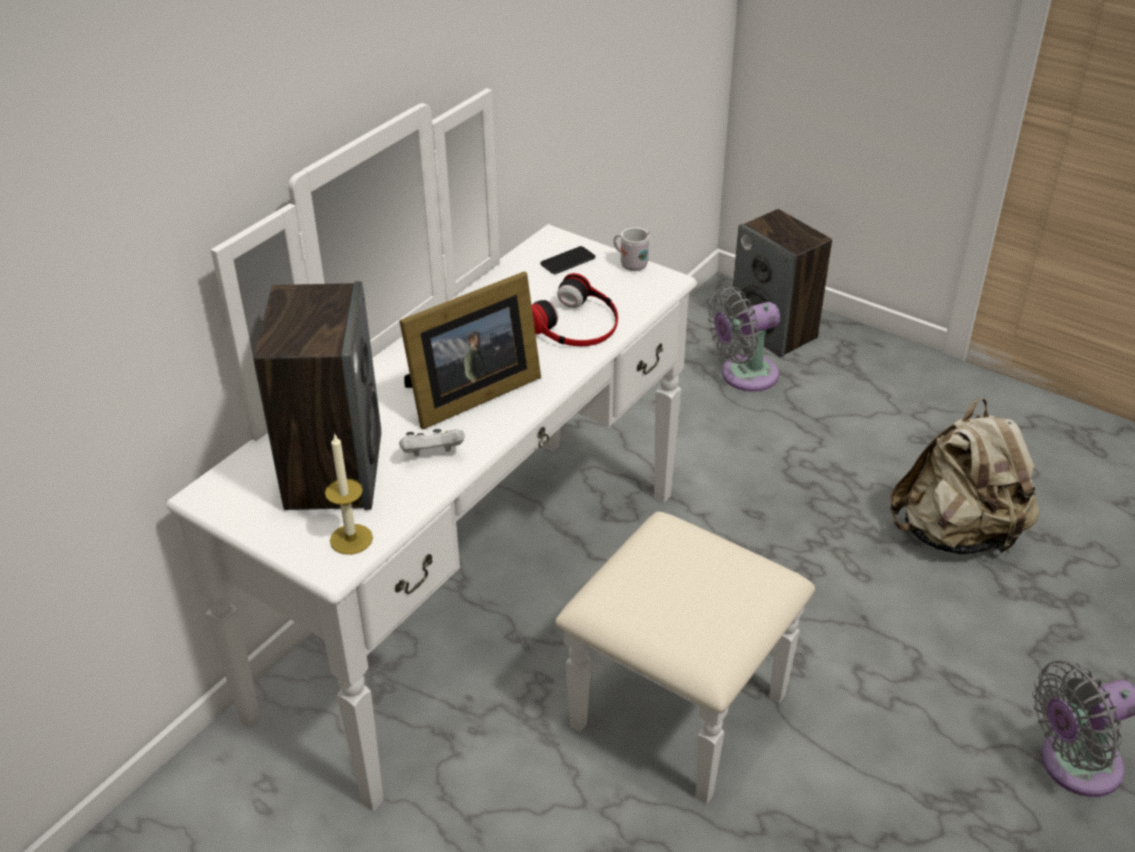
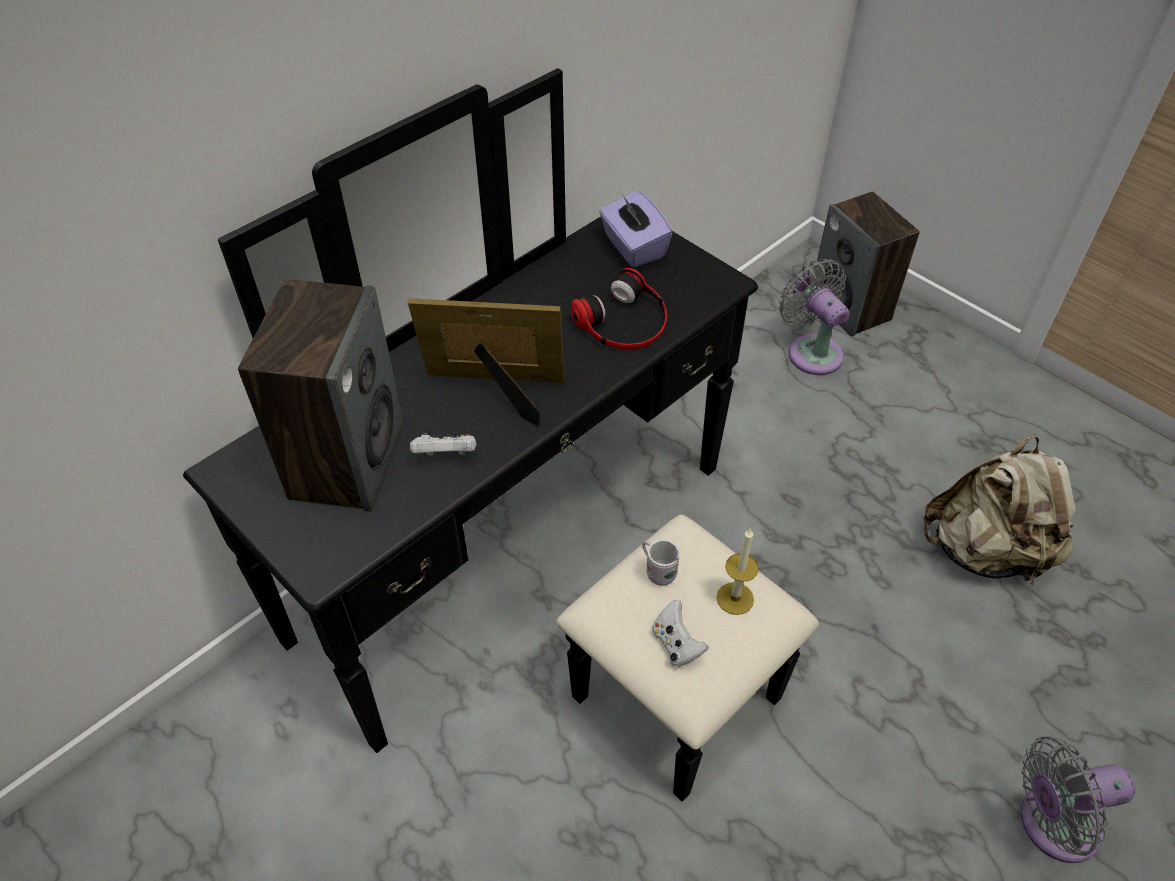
camera: 10 degrees right, 10 degrees up
(351, 539) = (343, 543): candle -> candle (735, 598)
(468, 395) = (498, 390): picture frame -> picture frame turned 150 degrees counterclockwise
(520, 622) = (549, 580): white dresser -> black dresser
(568, 261) = (633, 247): phone -> purple tissue box
(630, 264) = (694, 258): white mug -> white mug (657, 571)
(683, 618) = (676, 644): none -> white game controller
(743, 375) = (811, 351): grey fan -> grey fan turned 75 degrees clockwise

